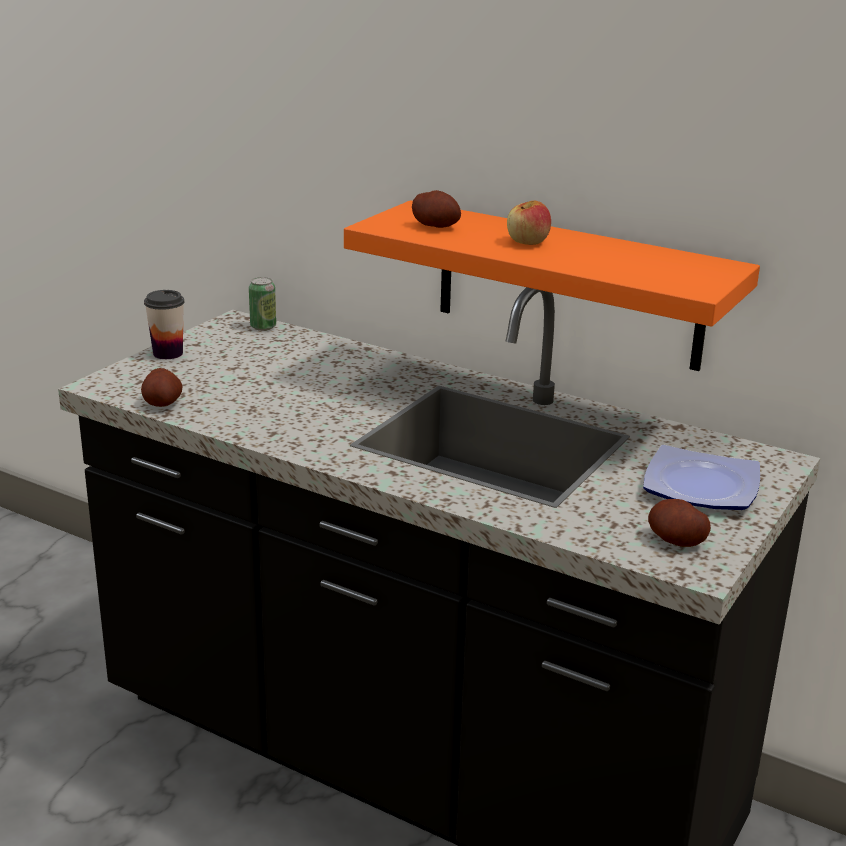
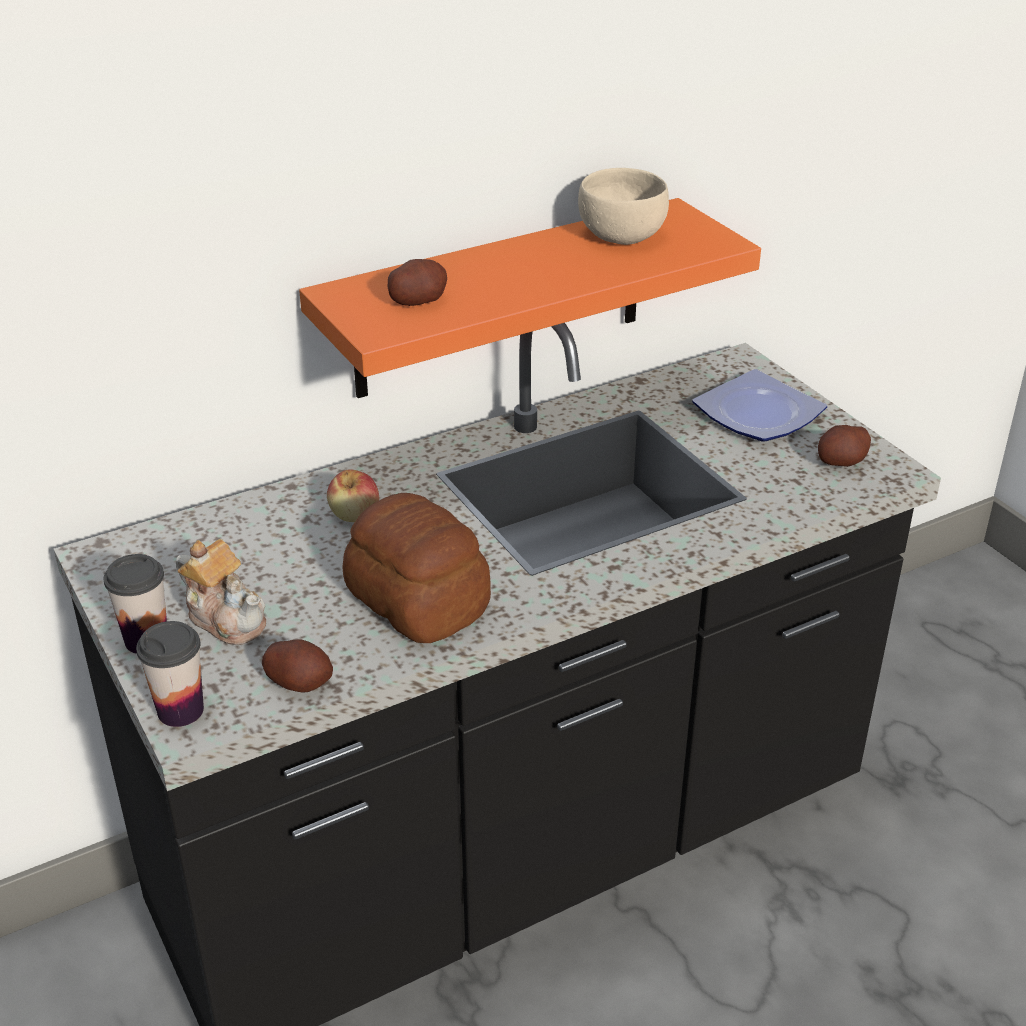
camera: 60 degrees left, 10 degrees up
(110, 379) = (180, 710): none -> cup
(207, 367) = (226, 618): none -> teapot
(263, 327) = (144, 540): can -> none
(281, 415) = (418, 600): none -> bread
(528, 242) = (521, 272): apple -> apple (354, 515)
(646, 259) = (622, 236): none -> beige bowl

